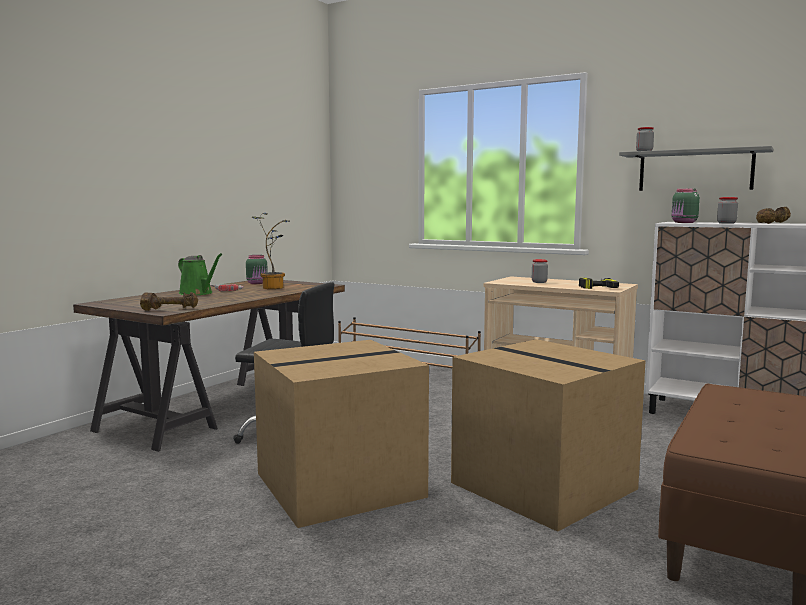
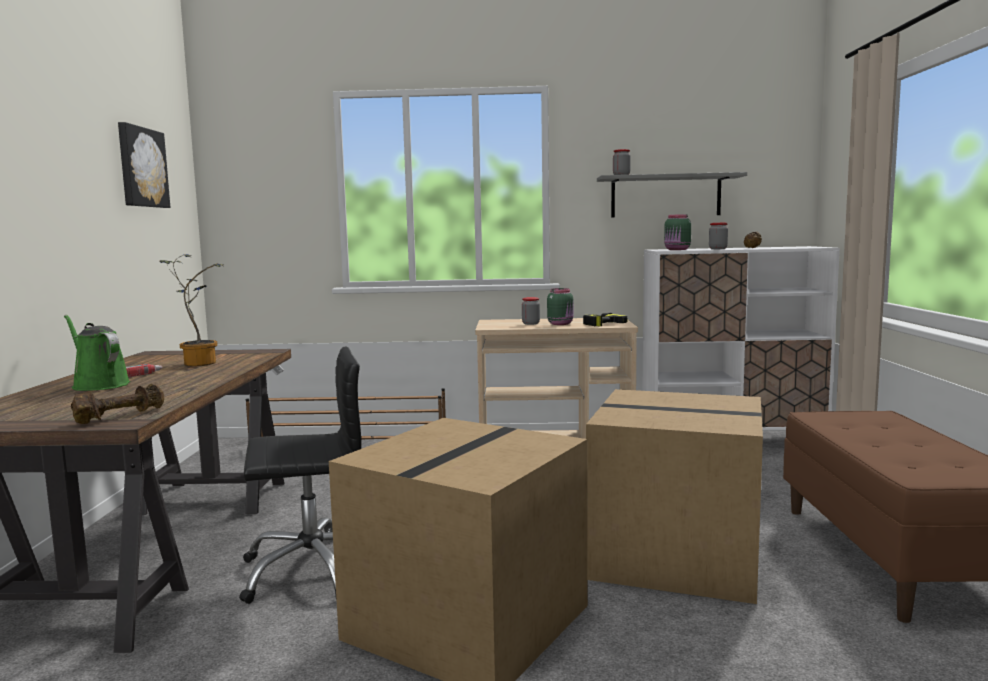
camera: 30 degrees left, 0 degrees up
(198, 293) = (98, 385): green watering can -> green watering can turned 150 degrees counterclockwise
(257, 283) = (156, 359): green jar -> green jar (561, 324)
(277, 153) = (141, 167): none -> picture

